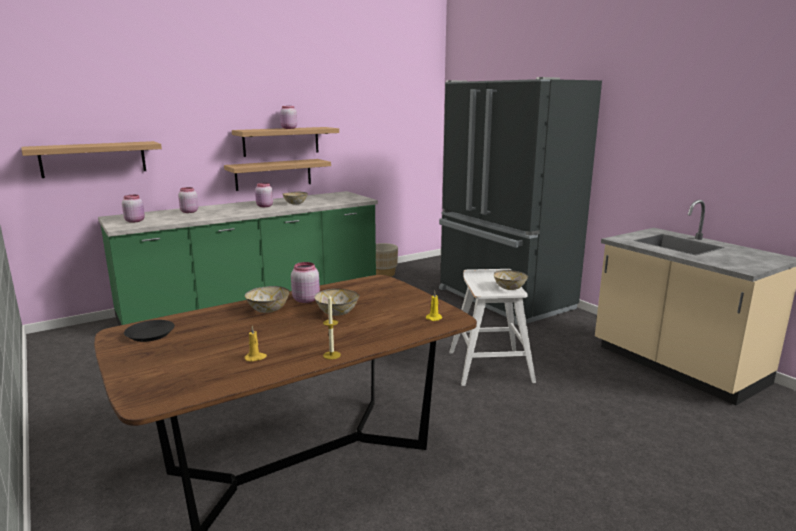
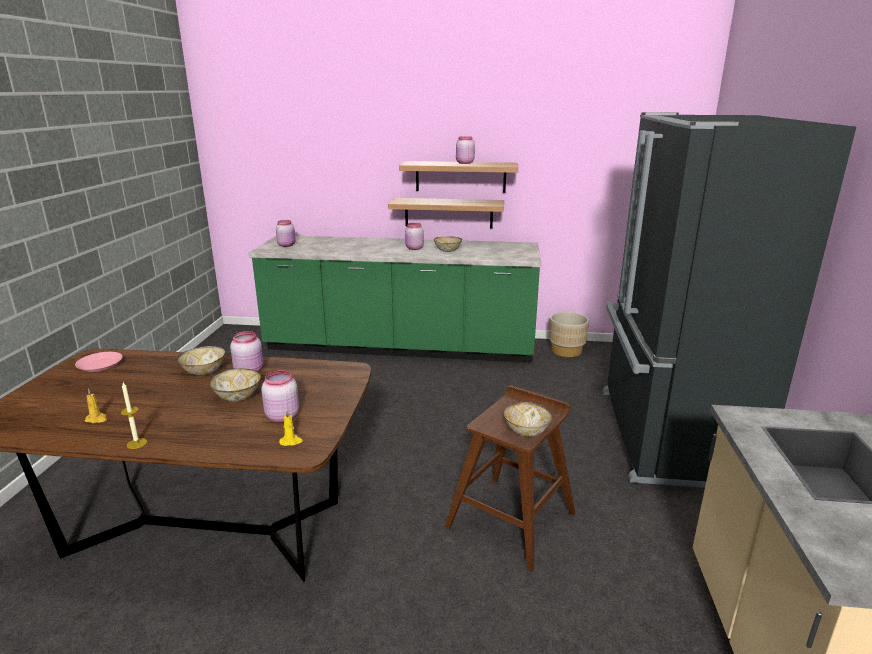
camera: 40 degrees right, 5 degrees up
(93, 159) = (277, 182): shelf -> none
(150, 334) = (100, 365): black plate -> pink plate
(189, 212) = (343, 243): pink jar -> pink jar (282, 416)
(490, 366) = (512, 519): white stool -> brown stool

